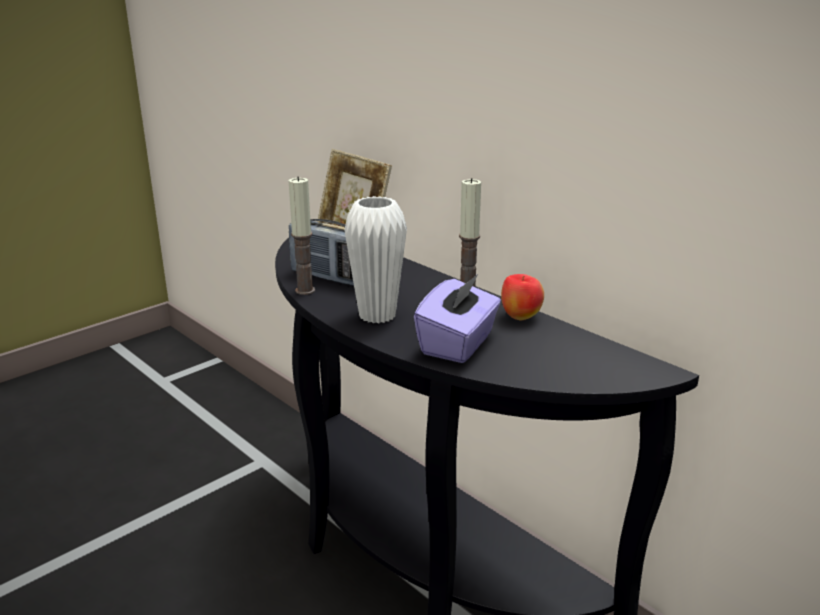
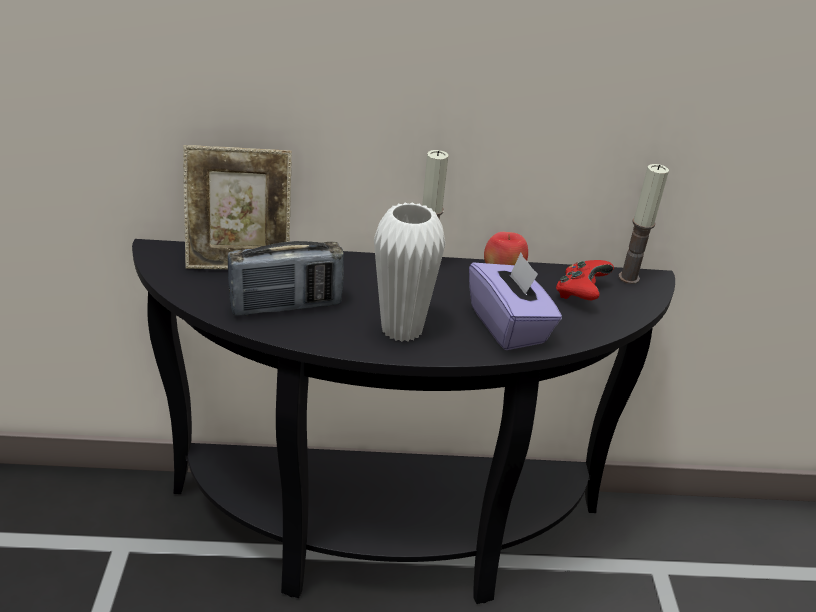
camera: 50 degrees left, 10 degrees up
(305, 290) = (289, 334): candle -> candle (628, 278)
(563, 352) = (580, 293): none -> red game controller

